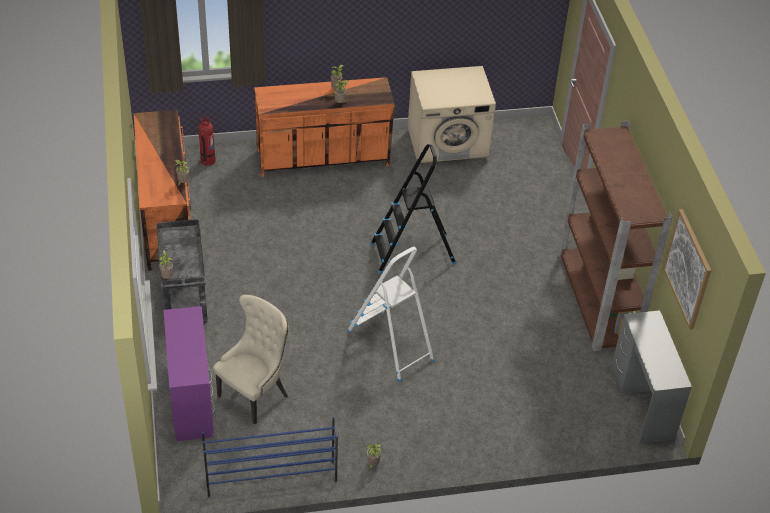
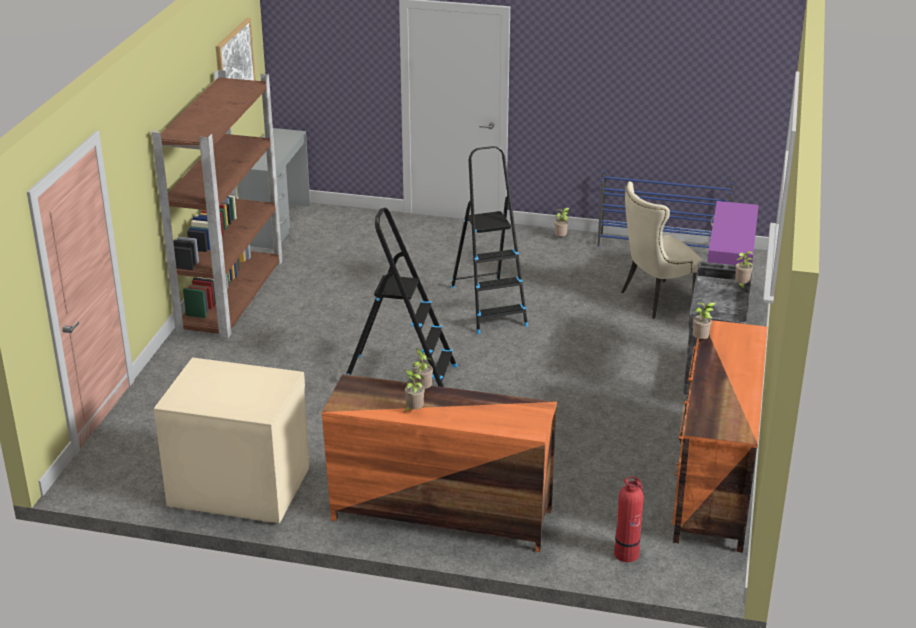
camera: 155 degrees left, 15 degrees down
(389, 345) = (488, 306): white step ladder -> black step ladder

